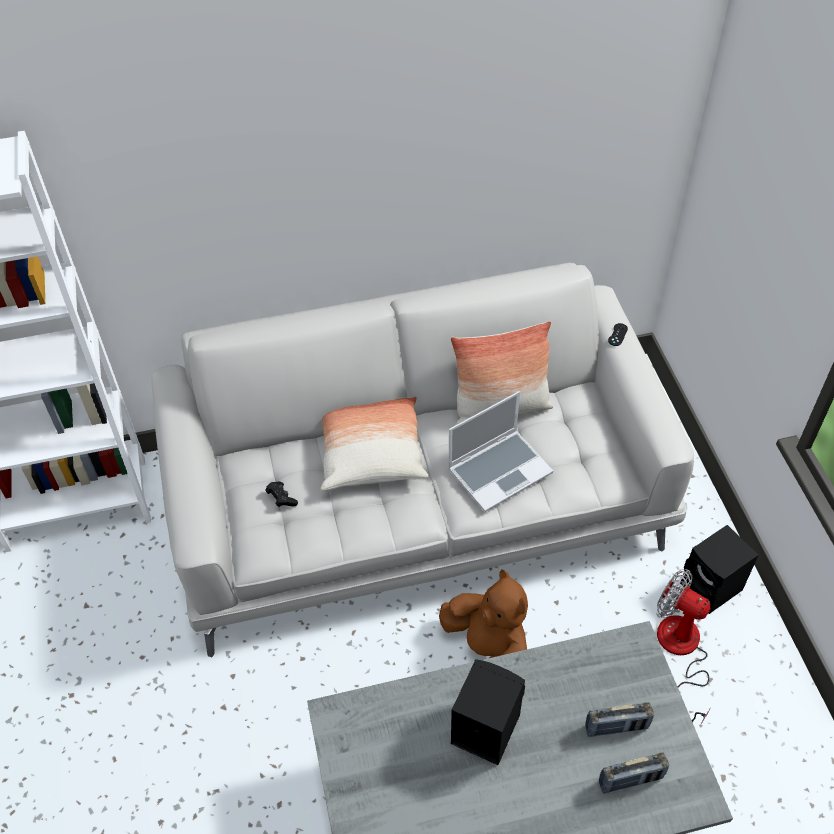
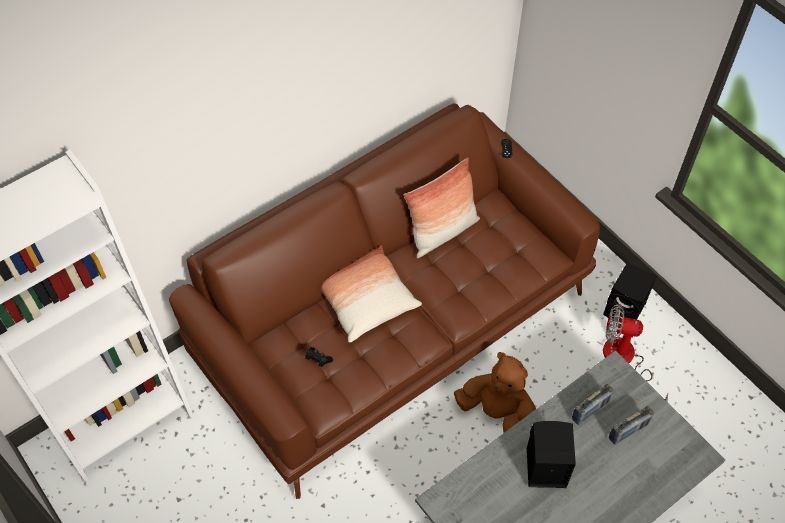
camera: 25 degrees left, 5 degrees up
(419, 500) = (392, 321): white sofa -> brown sofa
(500, 470) = (465, 279): laptop -> none
(630, 780) = (653, 462): radio -> radio (590, 410)

